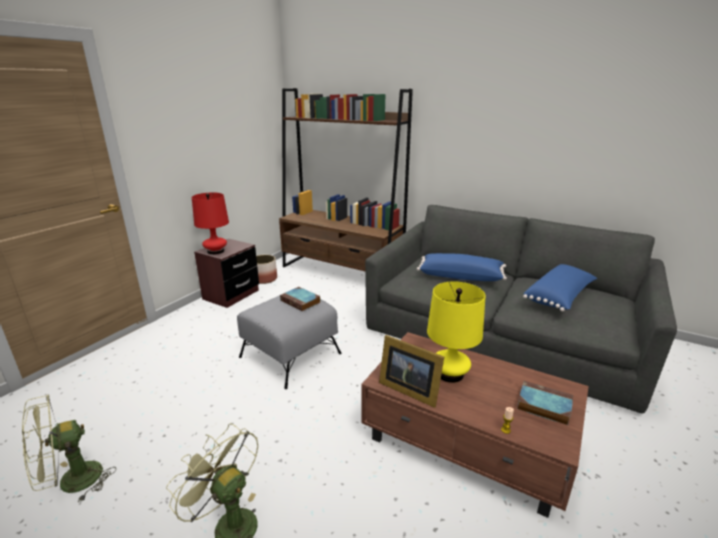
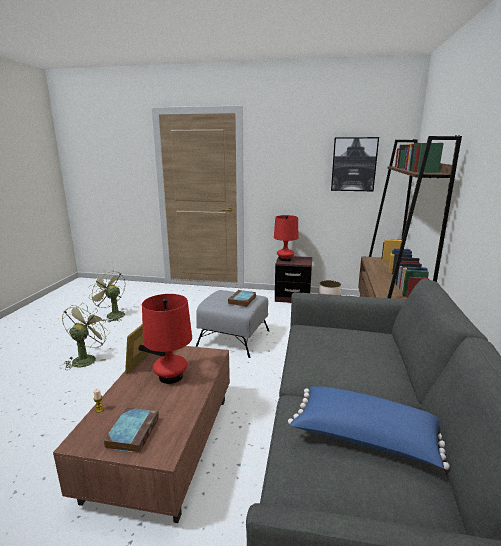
camera: 70 degrees right, 5 degrees down
(242, 118) = (354, 164): none -> picture
(450, 374) = (171, 376): yellow table lamp -> red table lamp
(460, 276) = (352, 356): blue pillow -> none

